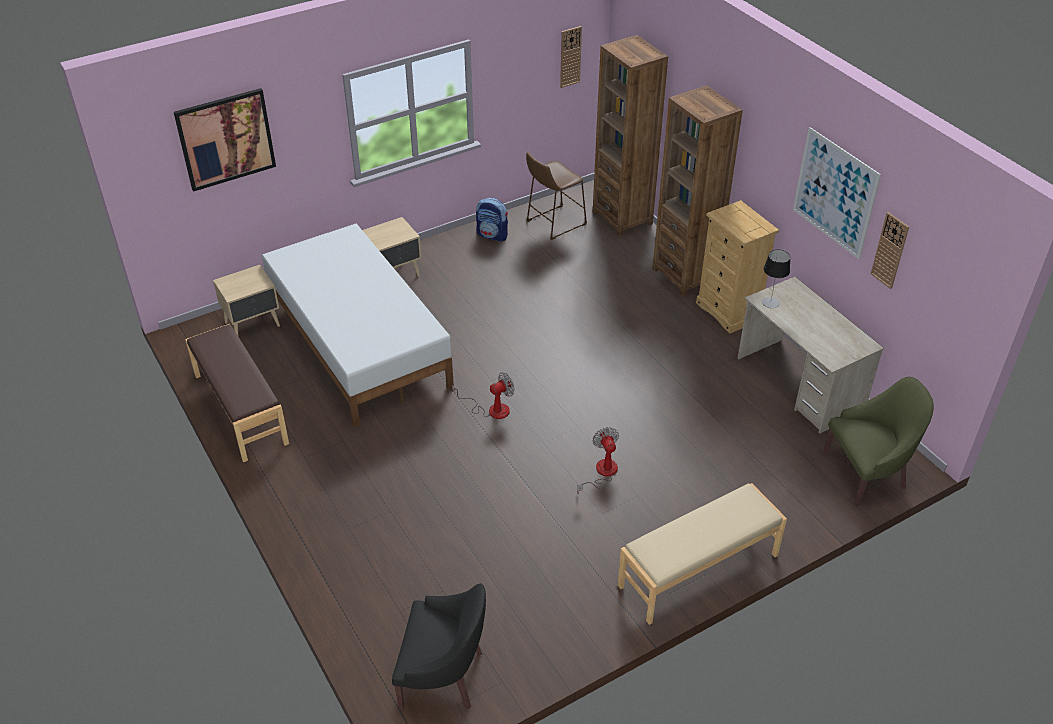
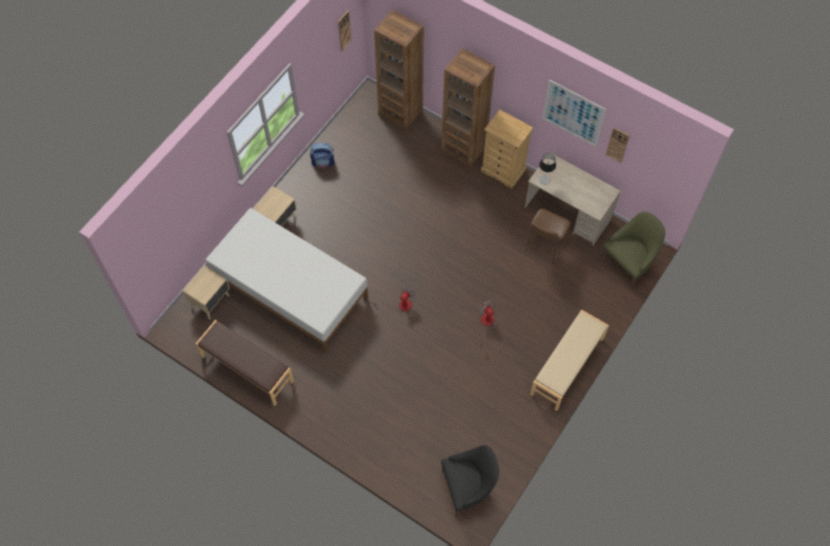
camera: 25 degrees left, 20 degrees up
(226, 139) = (172, 210): picture -> none
(553, 223) = (358, 136): brown stool -> brown stool (544, 247)

